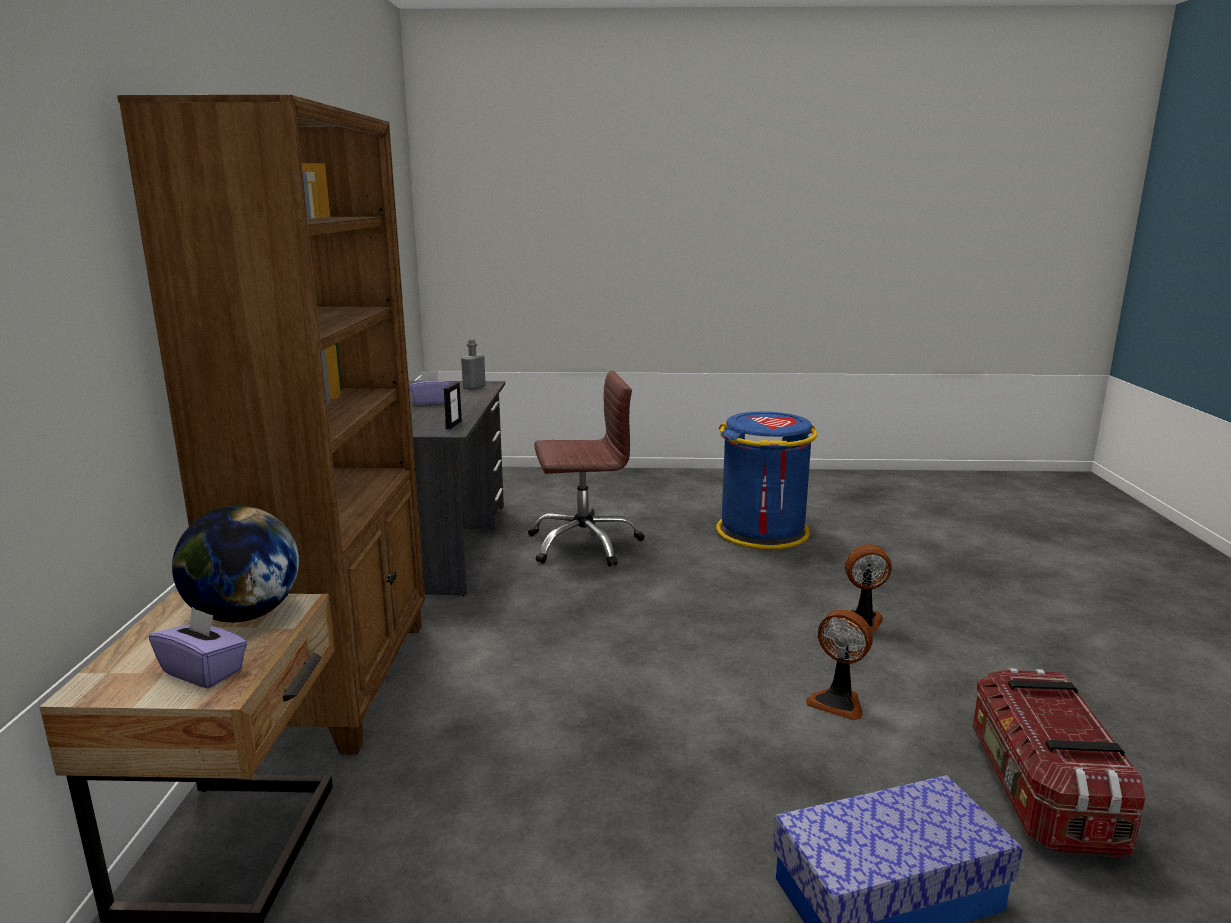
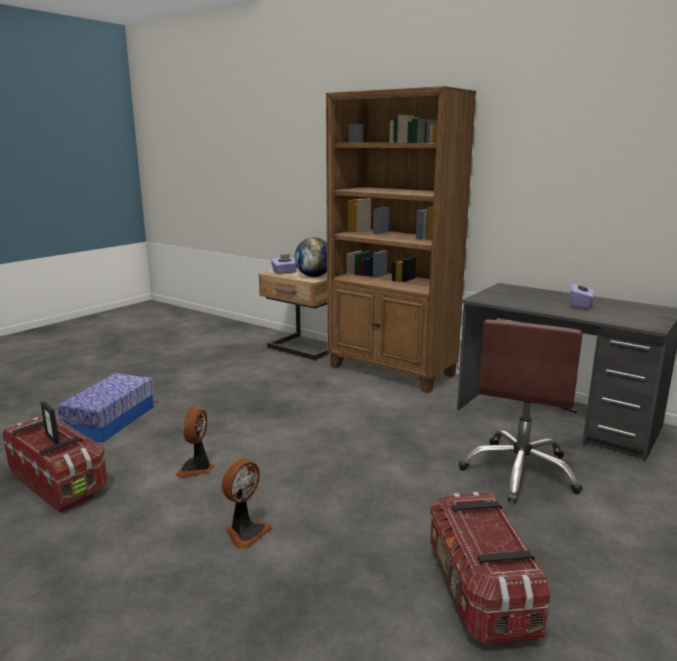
camera: 125 degrees right, 0 degrees up
(453, 425) = (496, 301): picture frame -> picture frame (52, 439)
(474, 387) = (637, 321): grey bottle -> none
(762, 532) = (479, 590): blue trash can -> storage box
(838, 702) = (196, 468): fan -> fan turned 60 degrees counterclockwise

